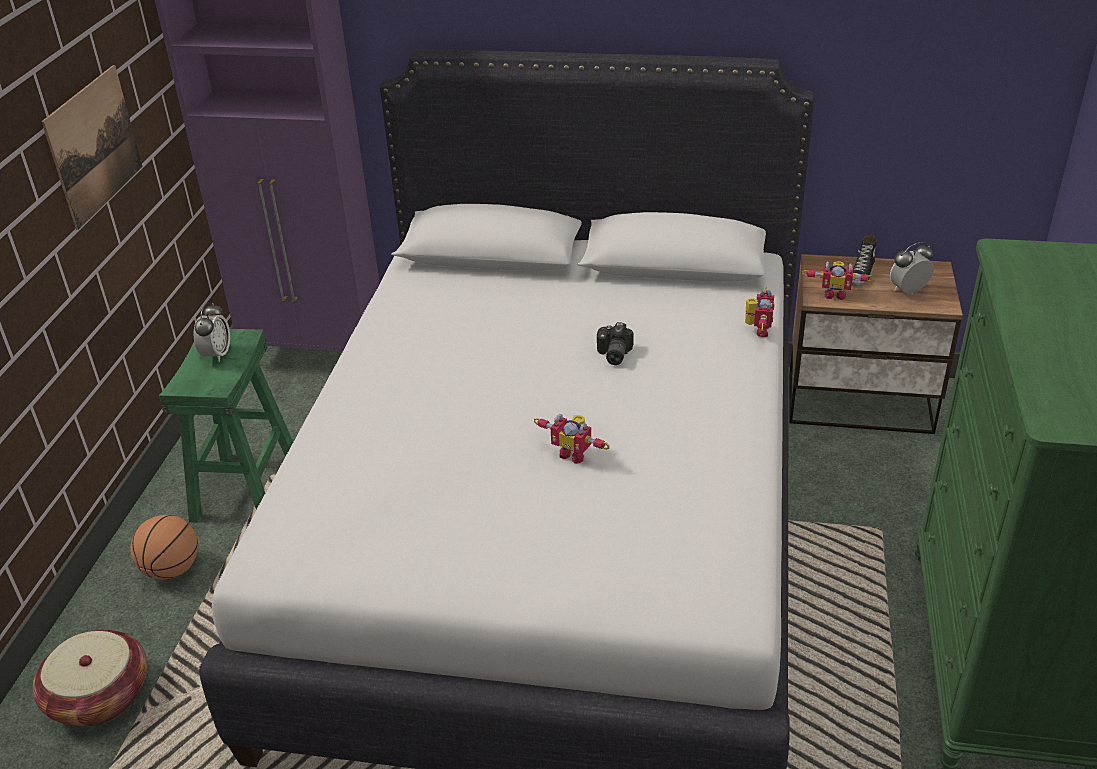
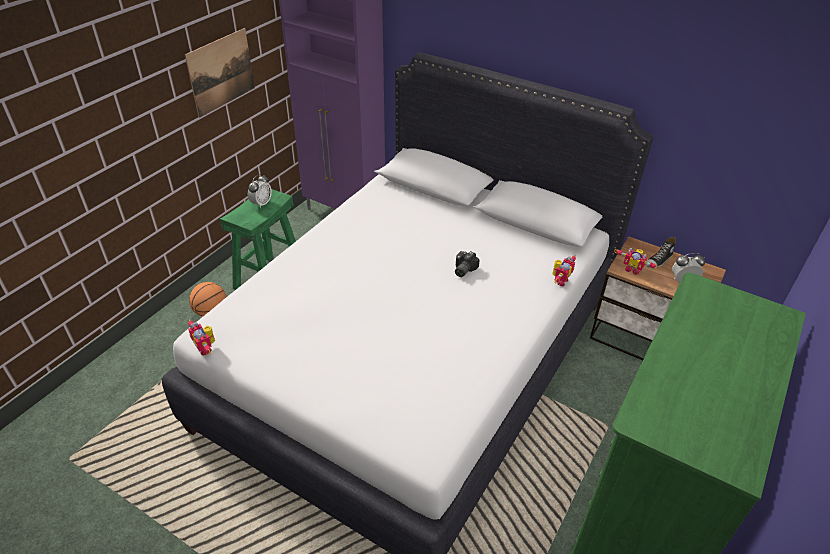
camera: 20 degrees right, 5 degrees up
(99, 696) = (143, 368): basket -> none
(574, 454) = (402, 325): toy robot -> toy robot (206, 348)

